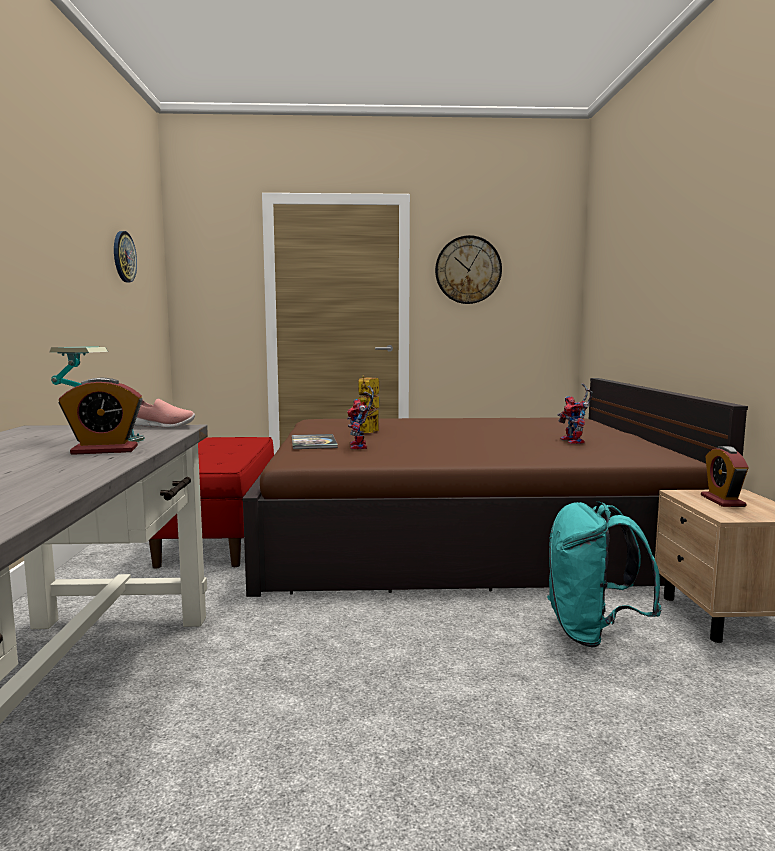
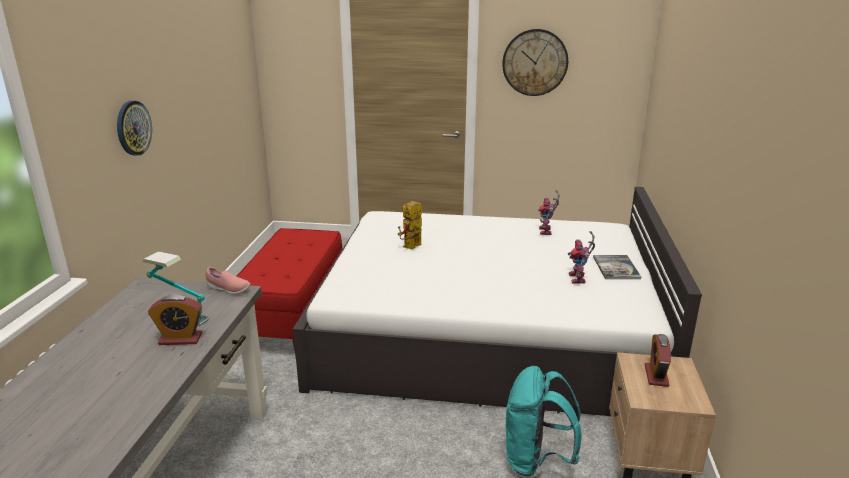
camera: 10 degrees right, 15 degrees up
(123, 256) = (213, 74): wall clock -> wall clock (133, 128)
(313, 443) = (359, 266): book -> book (616, 268)
(360, 447) = (394, 276): toy robot -> toy robot (547, 232)
(464, 532) = (488, 332): brown bed -> white bed

